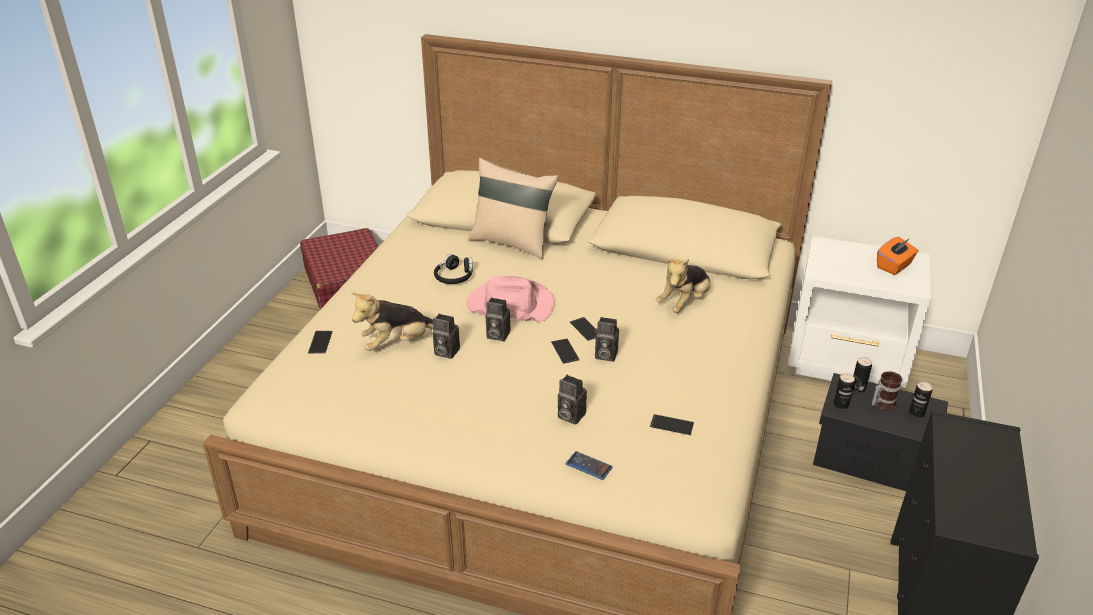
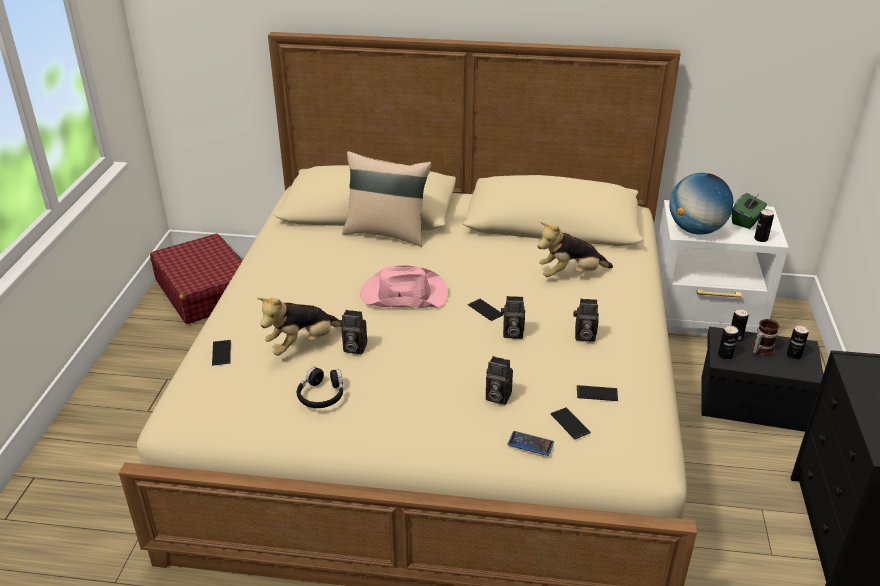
camera: 10 degrees left, 0 degrees up
(454, 277) = (339, 272): black headphones -> black headphones (321, 395)
(496, 335) = (400, 325): camera -> camera (583, 336)
(565, 351) = (472, 334): phone -> phone (570, 423)
(684, 303) = (570, 274): plush toy -> plush toy turned 45 degrees clockwise
(835, 270) = (696, 230): none -> globe
(894, 266) = (746, 221): orange tissue box -> green tissue box
(903, 286) = (761, 239): none -> can

